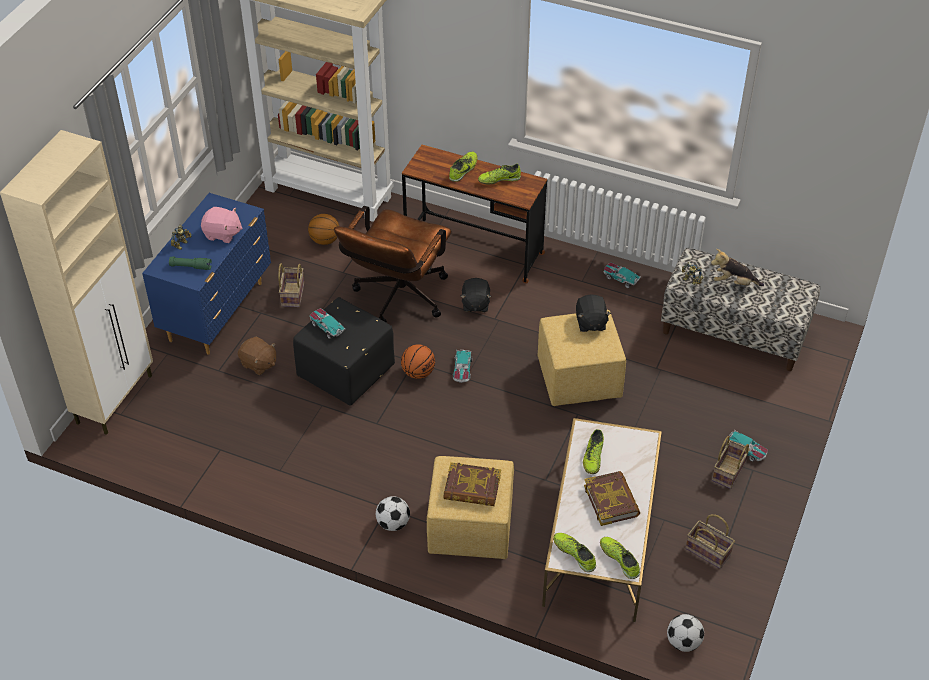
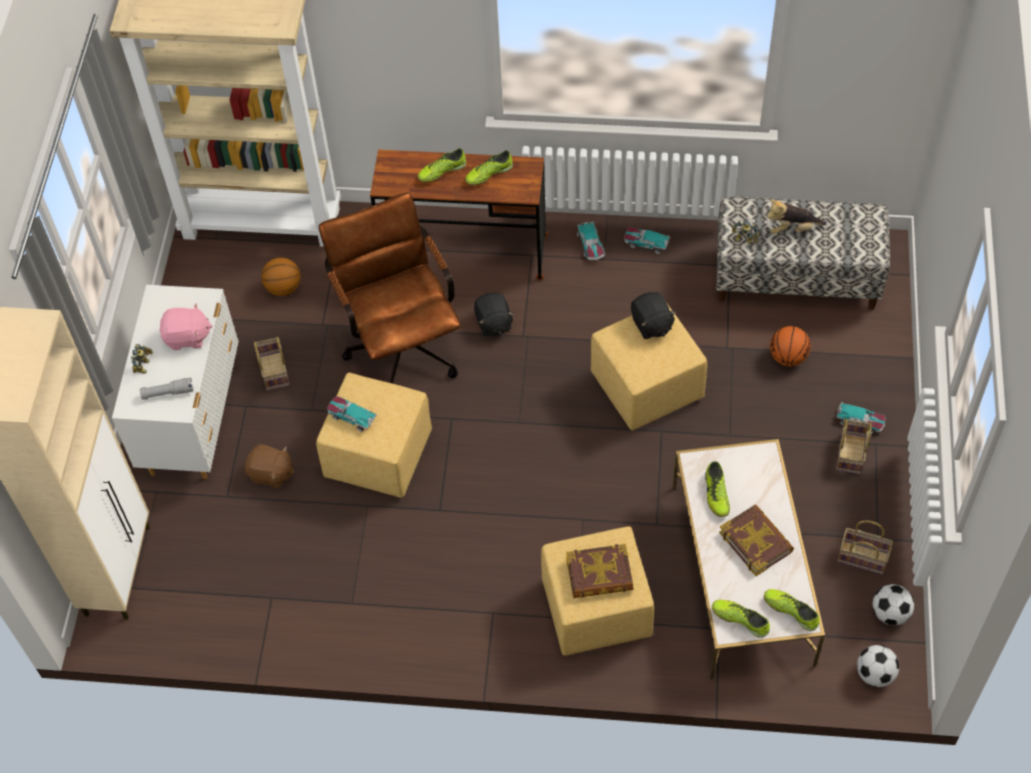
camera: 15 degrees left, 10 degrees up
(190, 267) = (168, 393): green flashlight -> grey flashlight
(218, 311) = (194, 419): blue dresser -> white dresser
(347, 373) = (380, 456): black ottoman -> yellow ottoman
(393, 523) = (508, 630): football -> football (890, 613)
(397, 300) = (401, 343): brown office chair -> brown office chair turned 150 degrees clockwise
(418, 373) = (462, 431): basketball -> basketball (788, 357)
(462, 370) = (511, 413): toy car -> toy car (591, 245)
(463, 170) = (442, 171): shoe -> shoe turned 135 degrees counterclockwise

